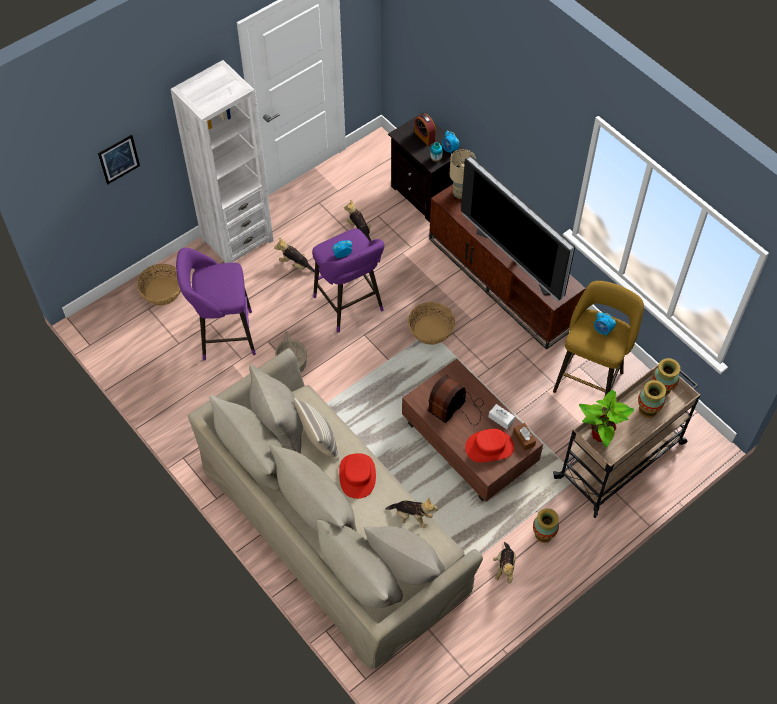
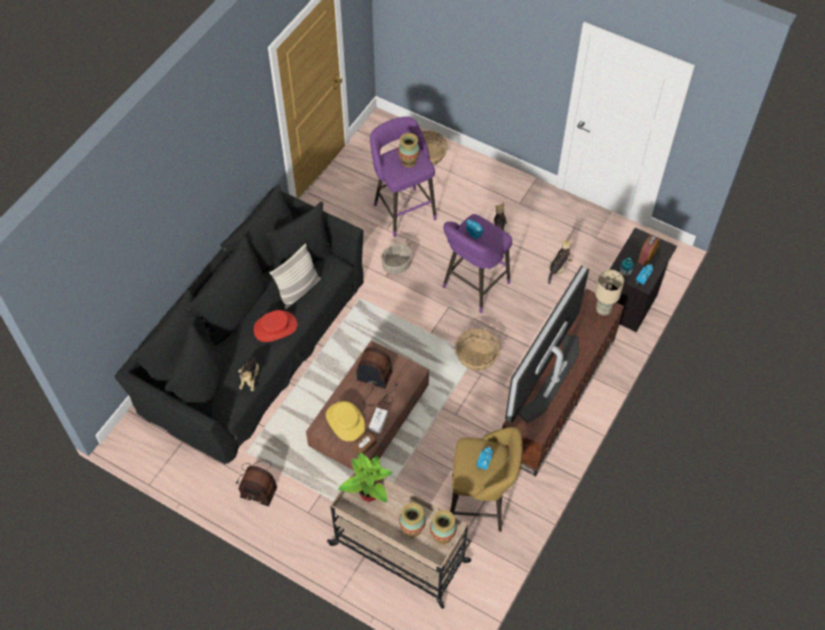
camera: 70 degrees right, 0 degrees up
(119, 159) = (450, 31): picture -> none
(237, 240) = (503, 185): white bookcase -> none
(334, 525) = (254, 344): beige sofa -> black sofa
(489, 447) = (345, 421): red hat -> yellow hat
(504, 567) = (256, 484): plush toy -> radio
(543, 534) = (299, 506): vase -> vase (408, 161)

